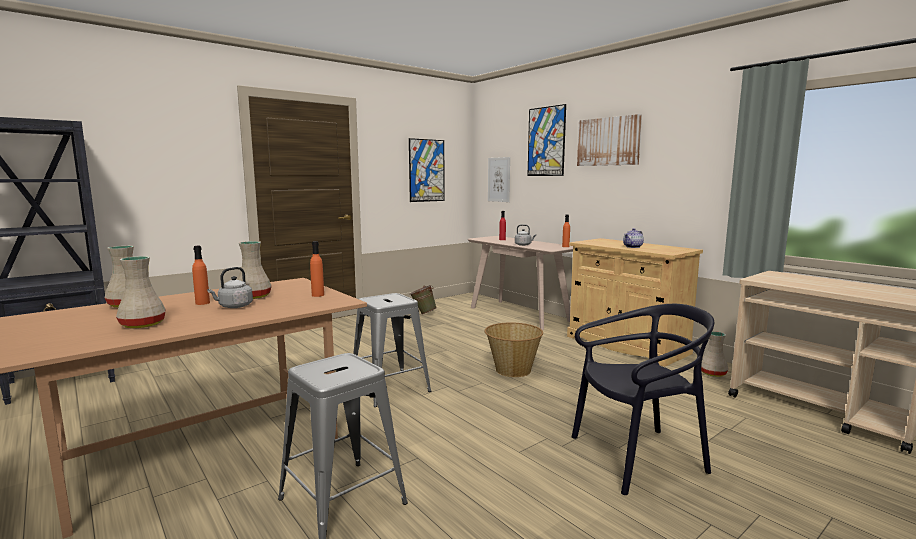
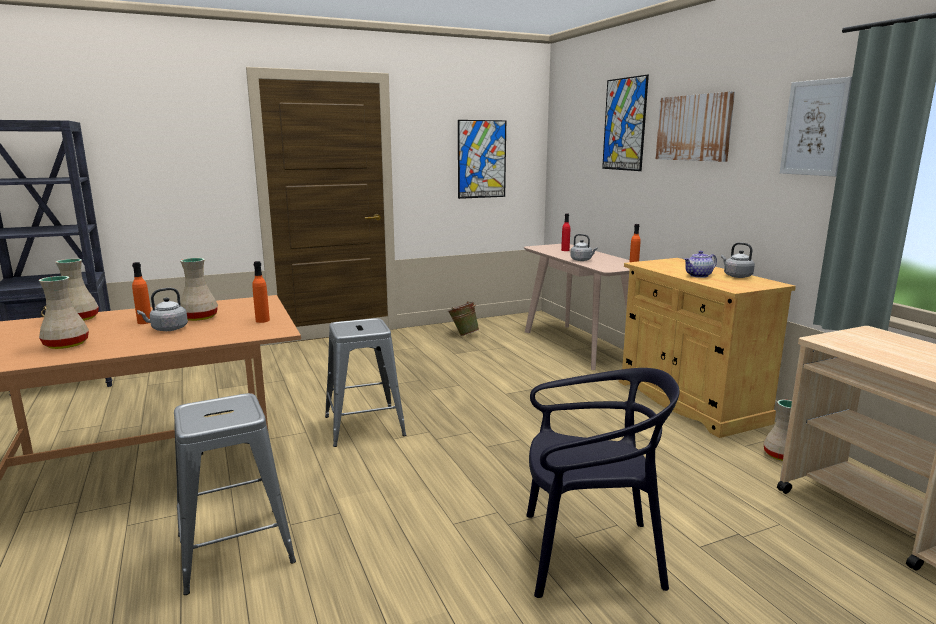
camera: 15 degrees right, 5 degrees up
(499, 179) = (572, 171): picture -> picture (814, 128)
(512, 370) = (518, 420): basket -> none
(657, 246) = (736, 276): none -> grey kettle

